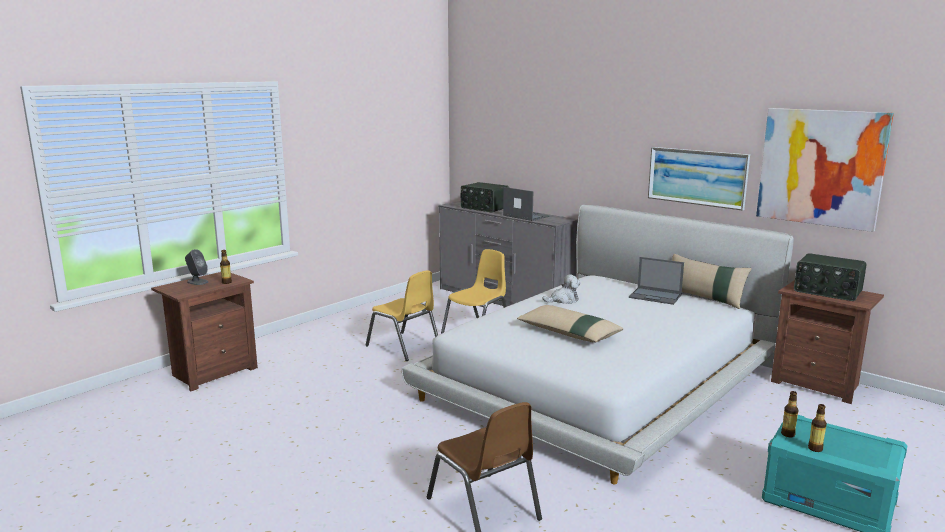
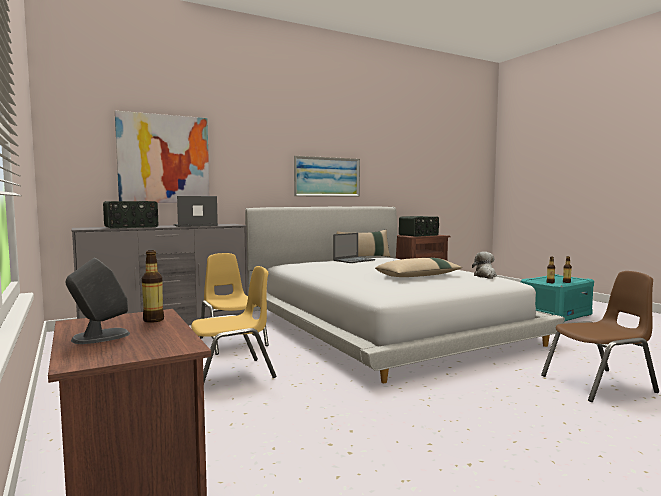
camera: 70 degrees left, 10 degrees down
(563, 300) = (339, 271): plush toy -> plush toy (485, 276)
(820, 167) = (394, 165): picture -> picture (164, 159)

